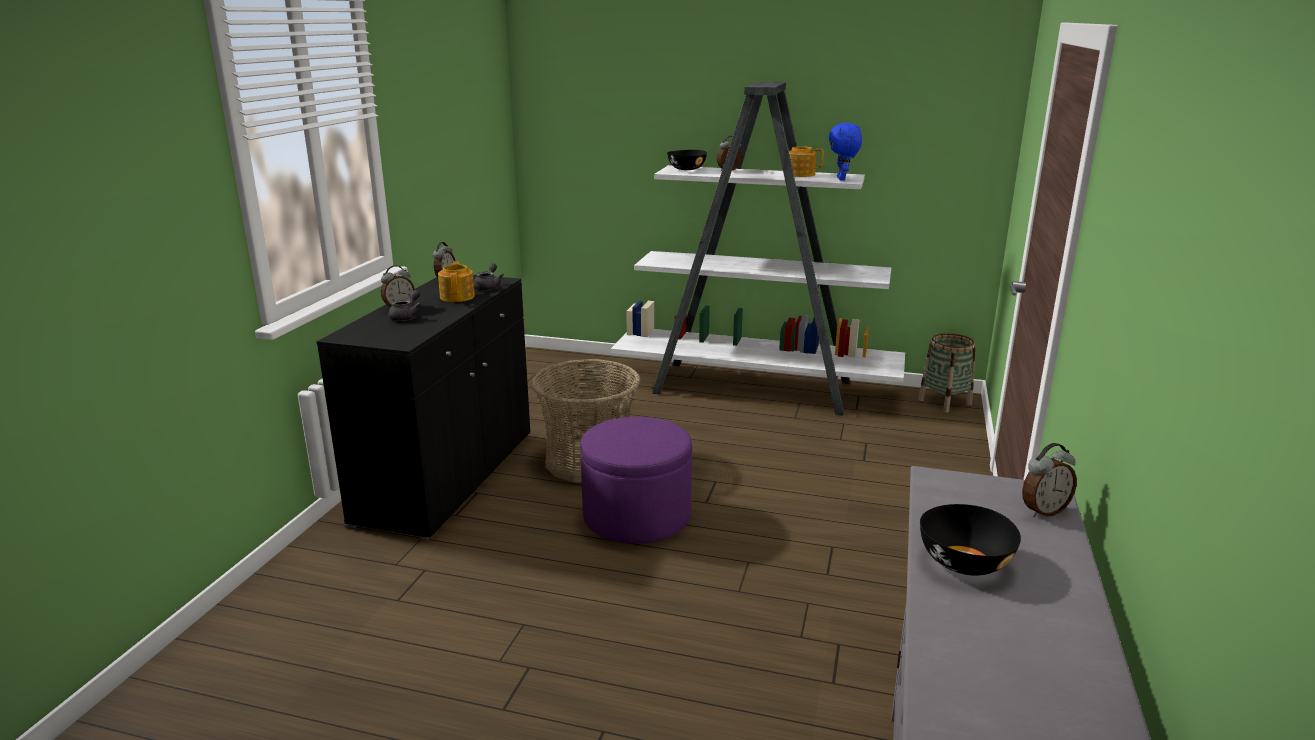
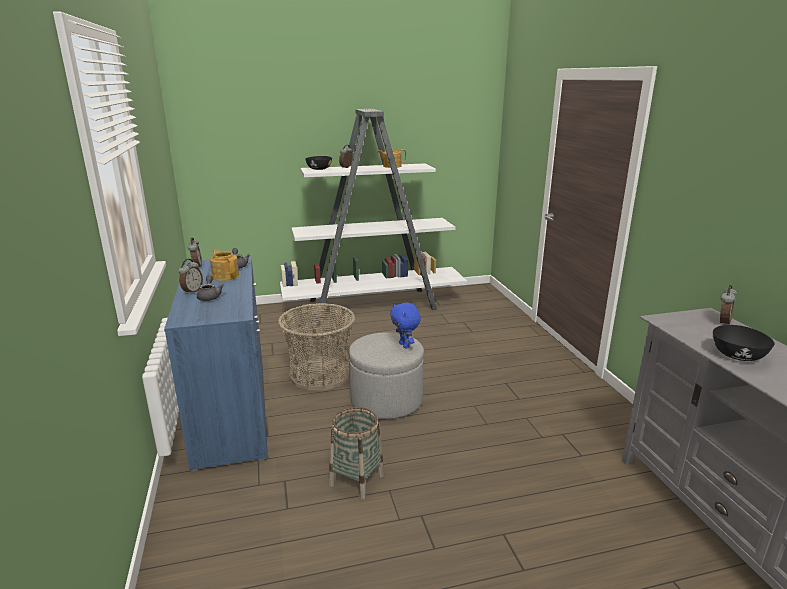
camera: 30 degrees left, 0 degrees up
(447, 477) = (232, 412): black cabinet -> blue cabinet
(637, 517) = (386, 400): purple ottoman -> grey ottoman
(842, 179) = (421, 167): blue plush toy -> blue plush toy (405, 345)
(944, 402) = (477, 291): basket -> basket (356, 480)

